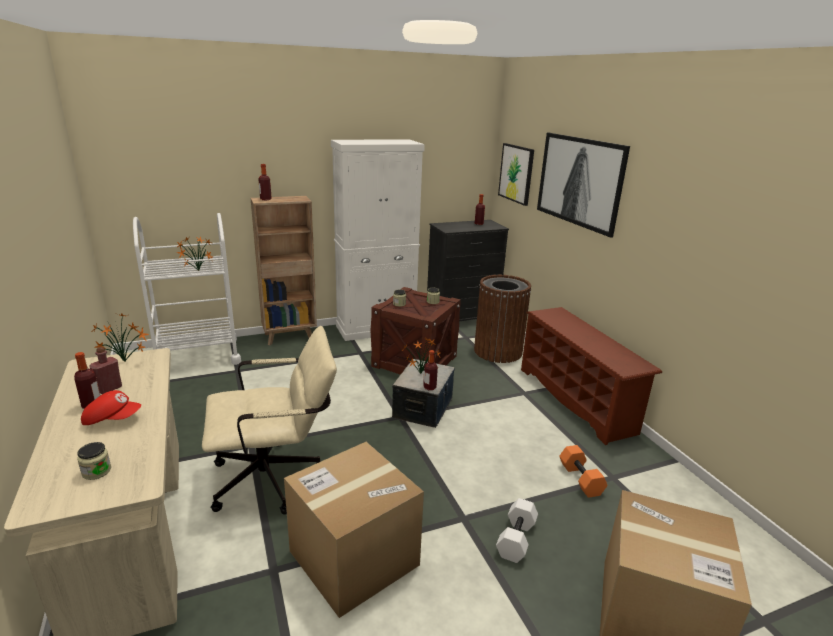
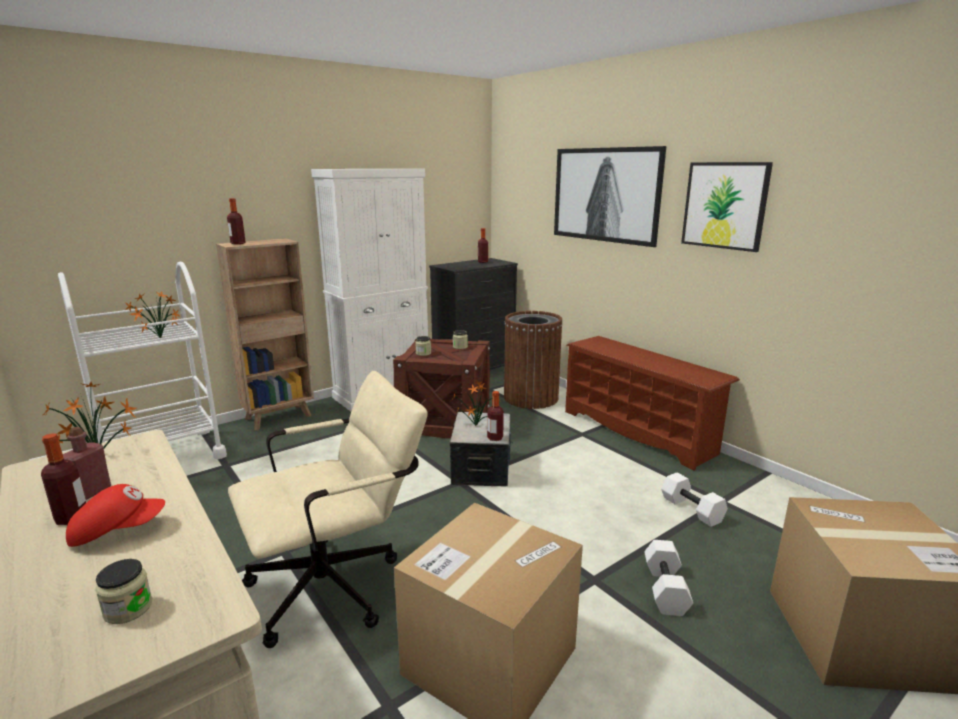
camera: 15 degrees left, 5 degrees down
(516, 173) = (520, 201): picture -> picture (725, 205)
(579, 479) = (690, 509): orange dumbbell -> white dumbbell

